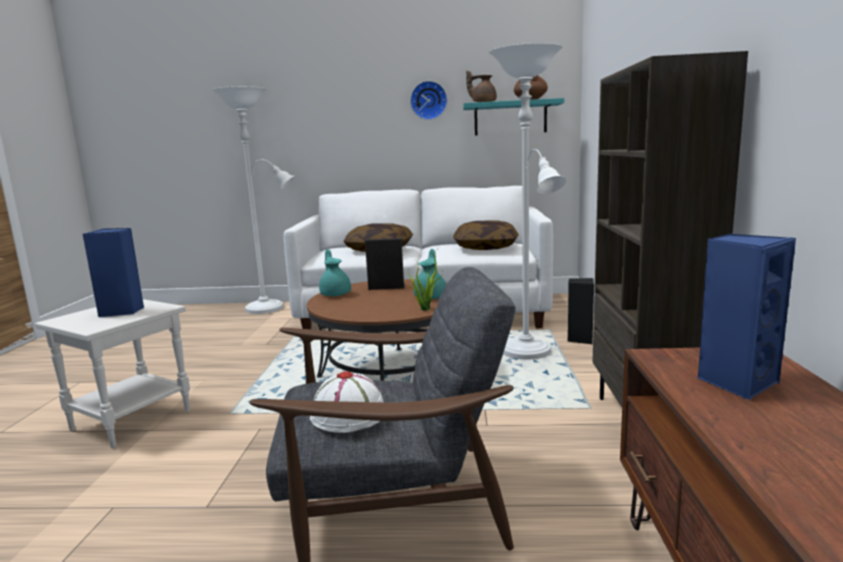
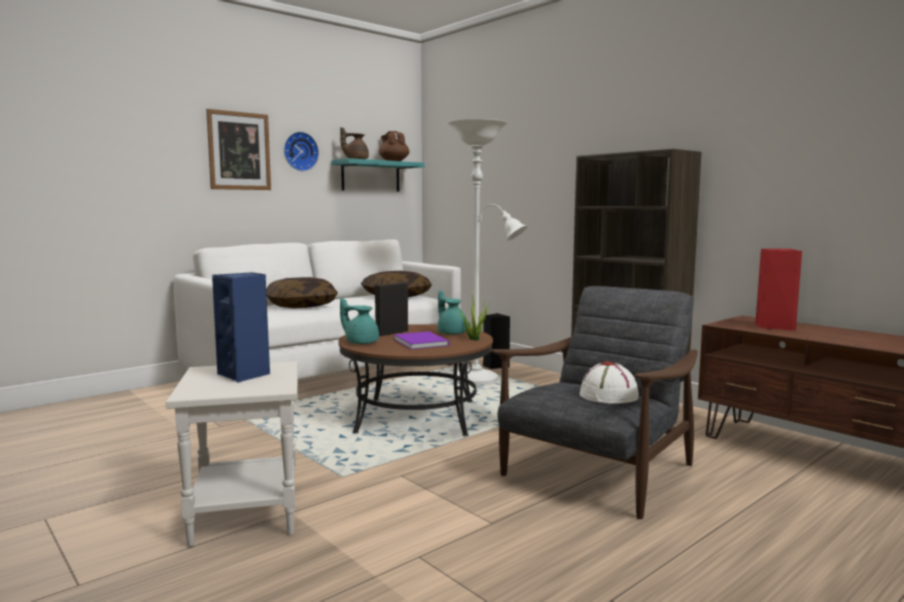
camera: 45 degrees left, 5 degrees down
(269, 308) = (124, 399): white floor lamp -> none
(369, 106) = (239, 151): none -> picture
(376, 302) = (421, 342): none -> purple book
(736, 382) = (774, 326): blue speaker -> red speaker

